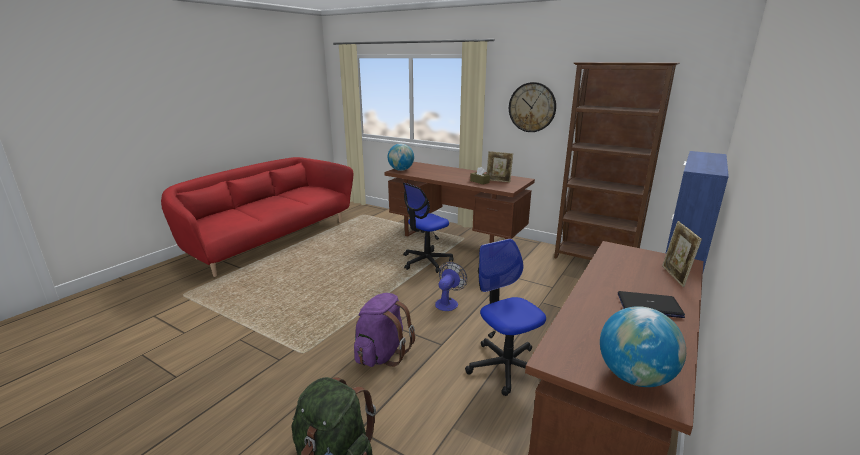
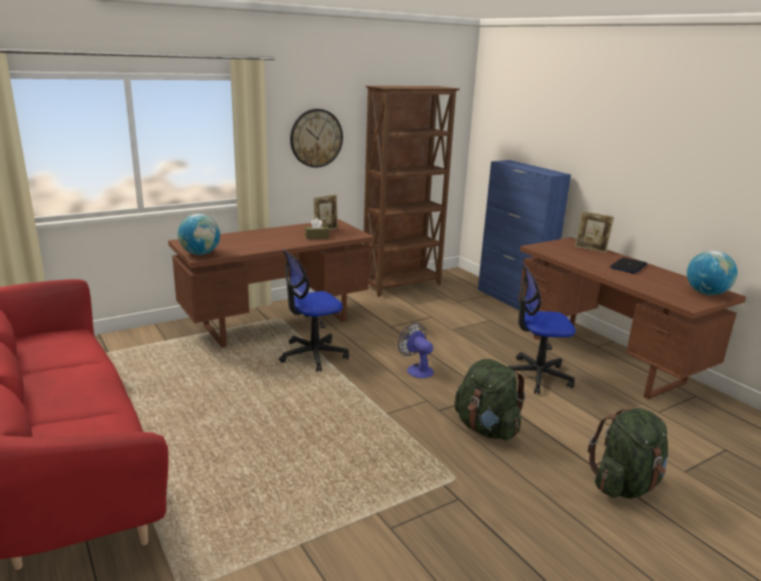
camera: 65 degrees left, 0 degrees up
(382, 354) = (486, 428): purple backpack -> green backpack
(426, 261) = (313, 355): office chair -> office chair turned 75 degrees clockwise

